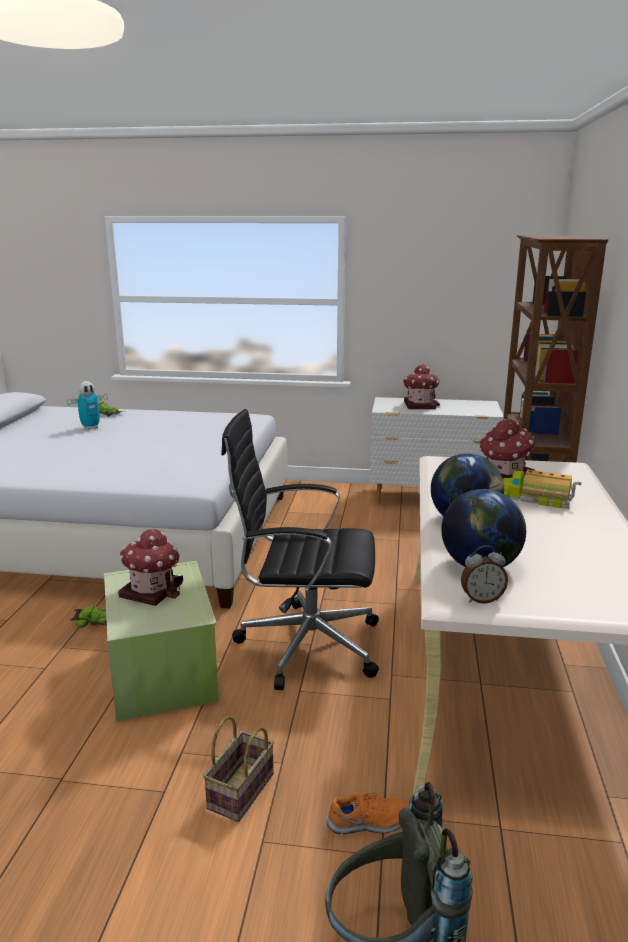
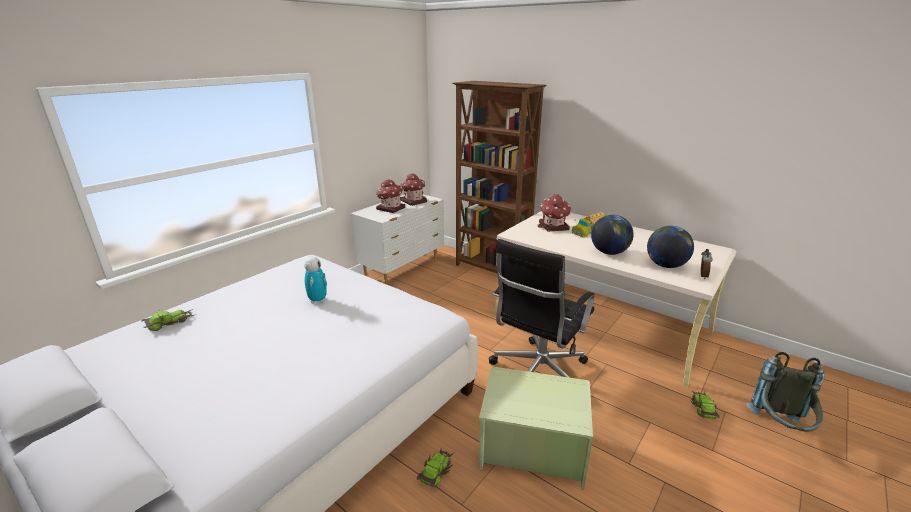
camera: 60 degrees left, 5 degrees up
(91, 427) = (205, 338): toy robot -> toy robot (318, 300)
(152, 590) = (527, 397): toy house -> toy house (413, 201)
(241, 793) = (672, 447): basket -> none
(370, 822) = (703, 407): orange shoe -> toy car

